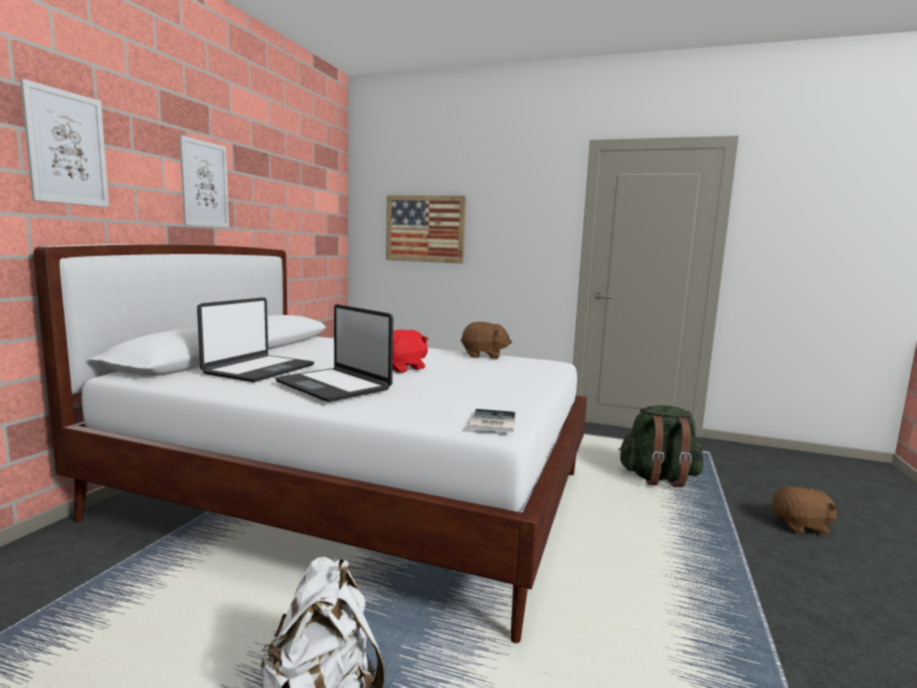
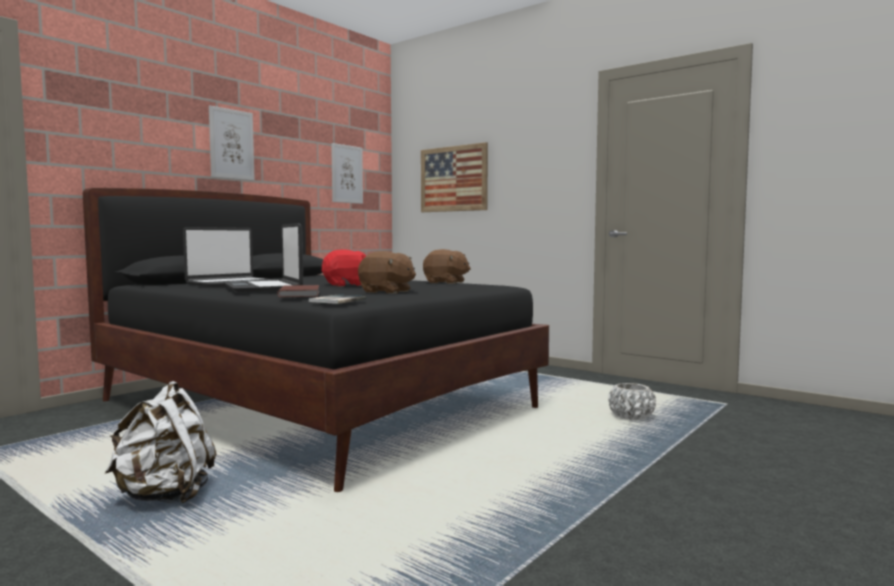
camera: 20 degrees right, 5 degrees down
(67, 148) = (113, 118): picture -> picture (347, 174)
(357, 494) = (317, 403): white bed -> black bed
(422, 406) = (301, 294): none -> brown book
(658, 478) = (631, 417): green backpack -> white planter
(801, 526) = (751, 463): brown plush toy -> brown plush toy (386, 292)

